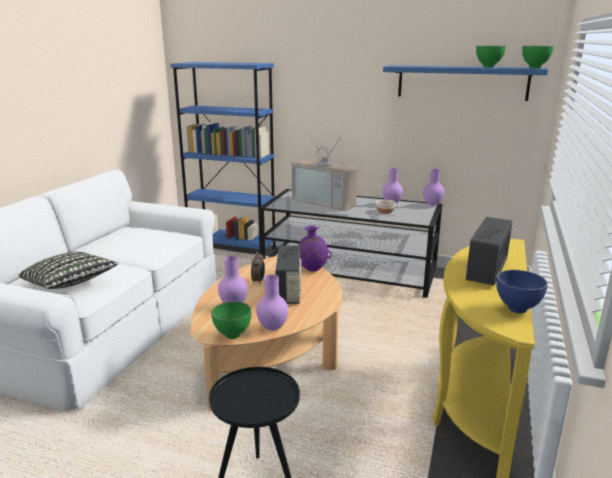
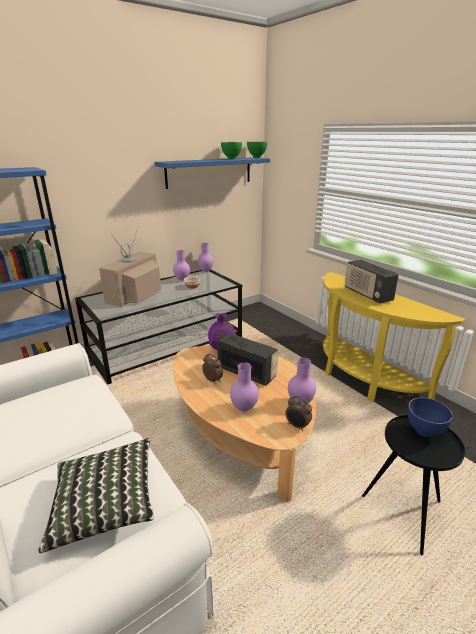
camera: 55 degrees left, 5 degrees up
(233, 336) = (297, 426): green bowl -> alarm clock
(326, 201) = (136, 295): television -> television turned 135 degrees clockwise
(517, 310) = (425, 307): blue bowl -> blue bowl (425, 433)

